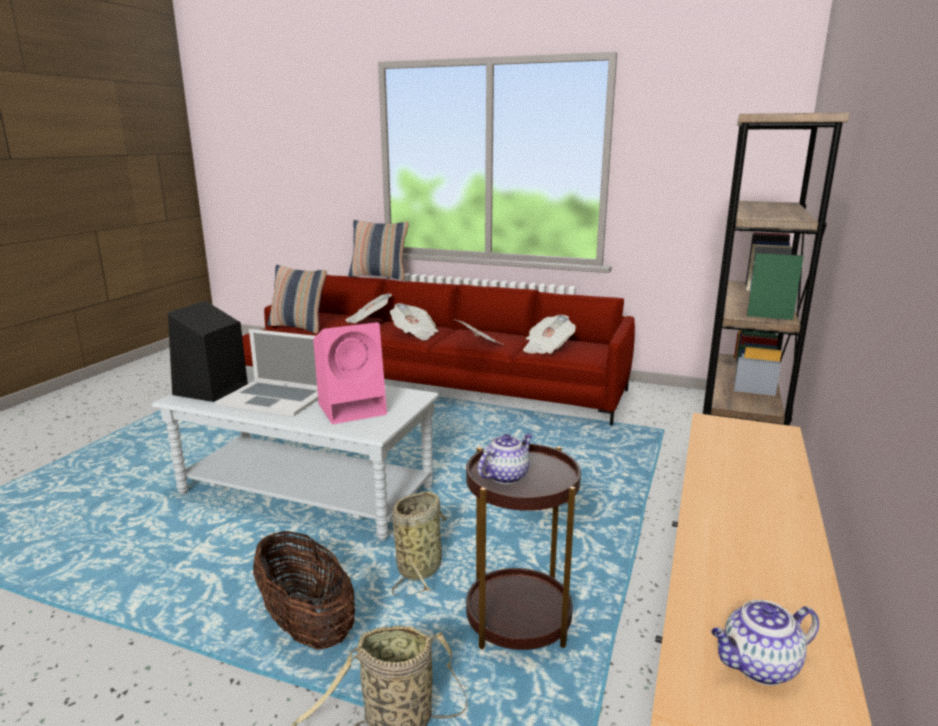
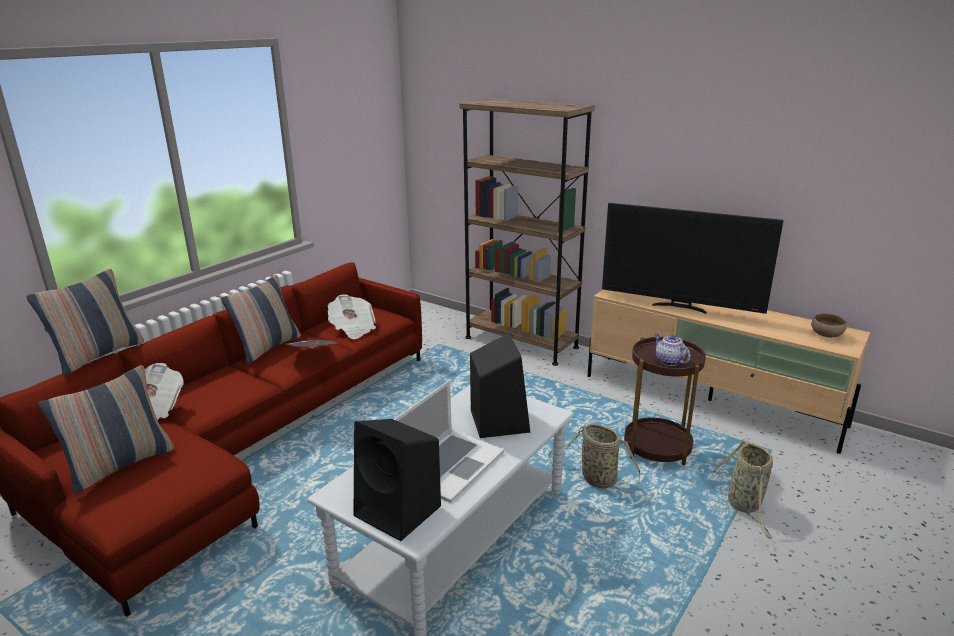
camera: 75 degrees left, 5 degrees up
(306, 625) = (659, 540): basket -> none
(354, 409) = (498, 420): pink speaker -> black speaker
(414, 334) = (235, 386): newspaper -> none
(485, 330) = (268, 347): none -> pillow
(725, 478) = (680, 307): none -> television
(758, 666) = (827, 335): teapot -> brown bowl

